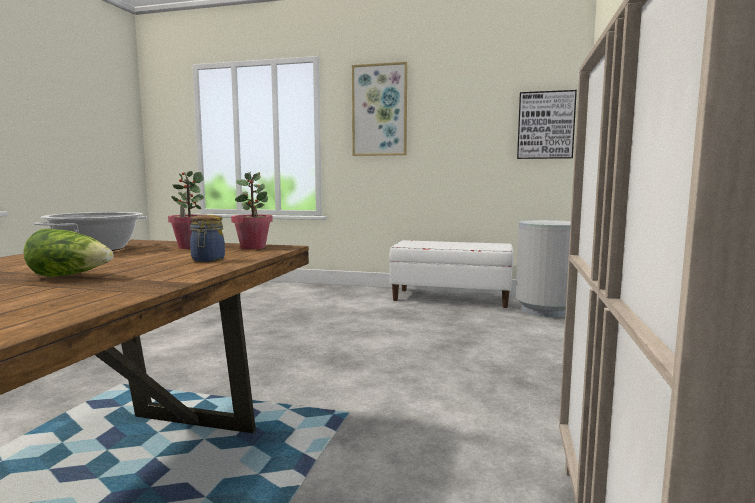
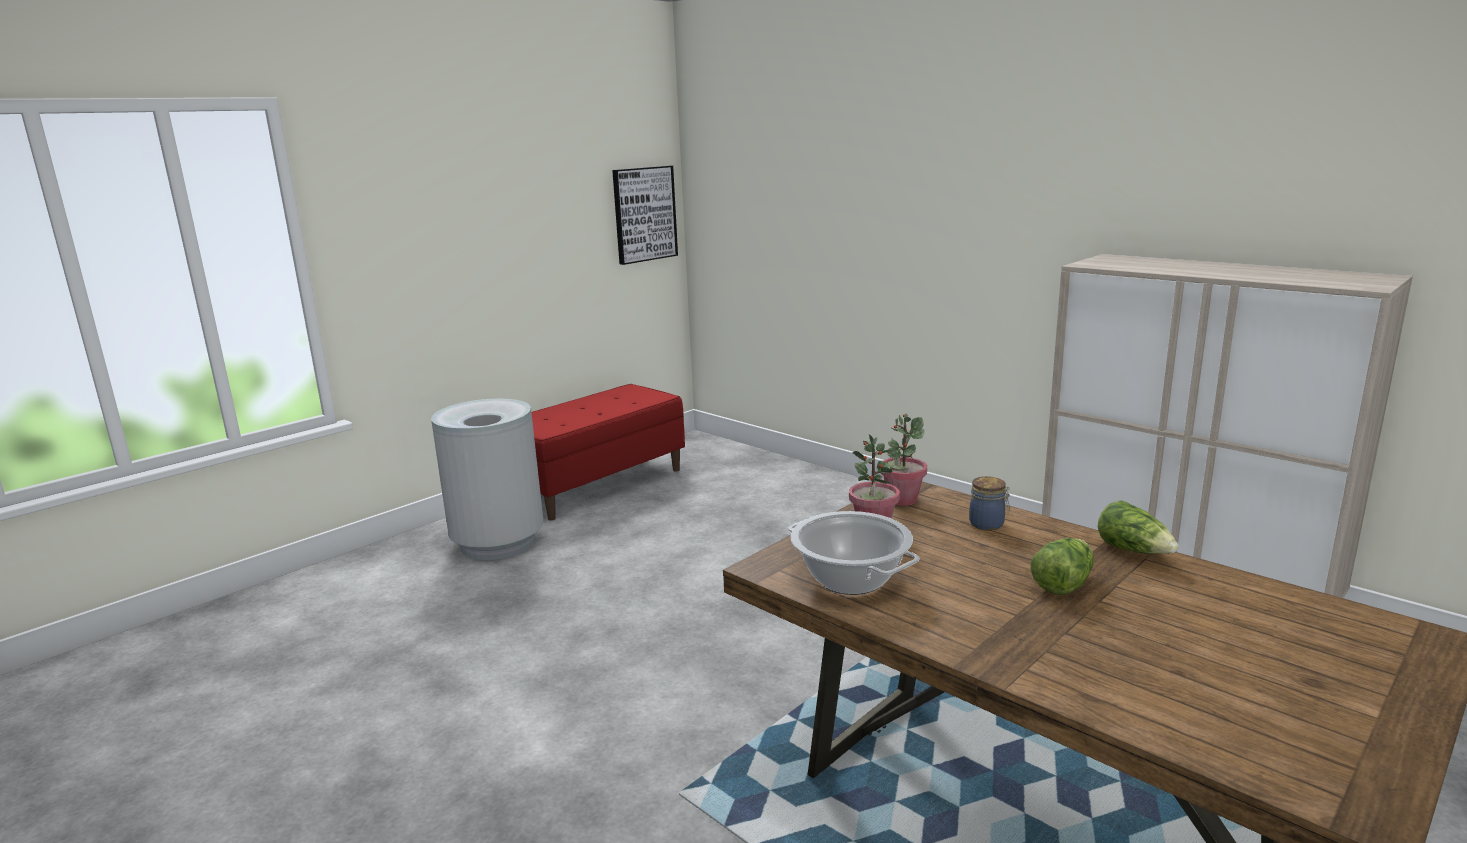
camera: 60 degrees left, 10 degrees up
(148, 288) = (1134, 551): none -> lettuce
(379, 110) = (419, 206): picture -> none
(451, 298) = (597, 485): white bench -> red bench
(546, 310) = (715, 456): grey trash can -> grey trash can (498, 543)

